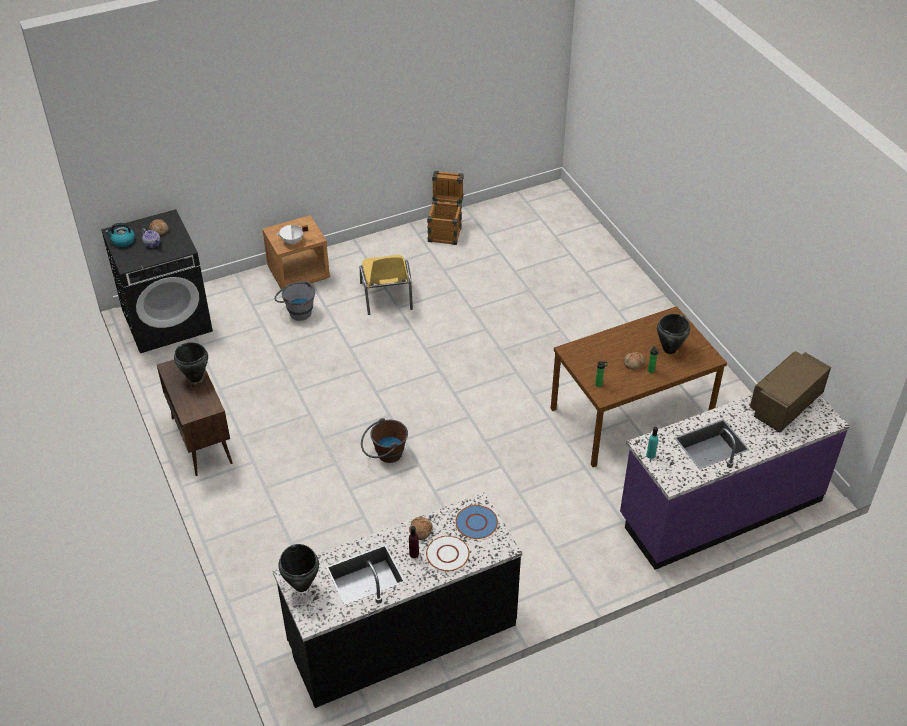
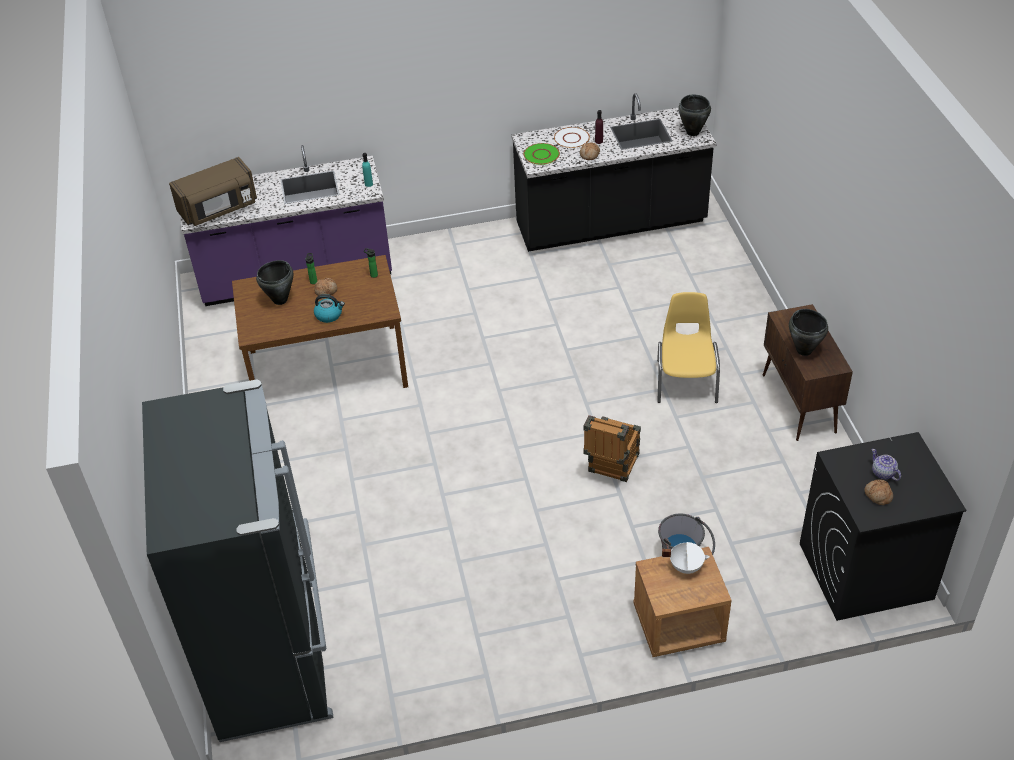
camera: 165 degrees left, 0 degrees up
(123, 241) = (927, 483): kettle -> kettle (329, 315)
(385, 455) = (599, 362): brown bucket -> none
(386, 297) = (558, 563): yellow chair -> yellow chair (686, 380)
(446, 231) = (442, 673): crate -> crate (611, 467)
(476, 523) = (541, 155): blue plate -> green plate
(556, 225) = (272, 656): none -> black fridge

